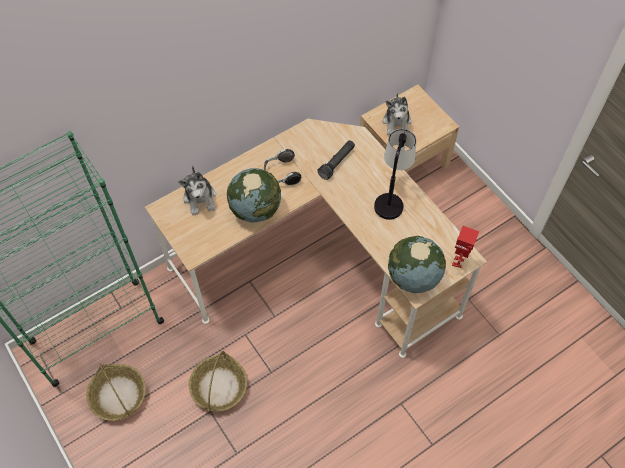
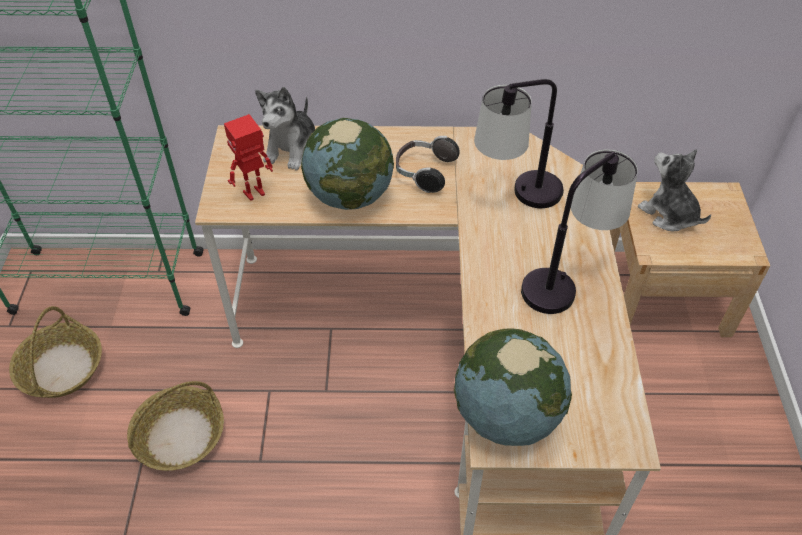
camera: 35 degrees right, 10 degrees down
(337, 163) = (516, 197): black flashlight -> table lamp
(397, 122) = (669, 214): plush toy -> plush toy turned 105 degrees clockwise
(458, 262) = (605, 439): toy robot -> toy robot (255, 194)

